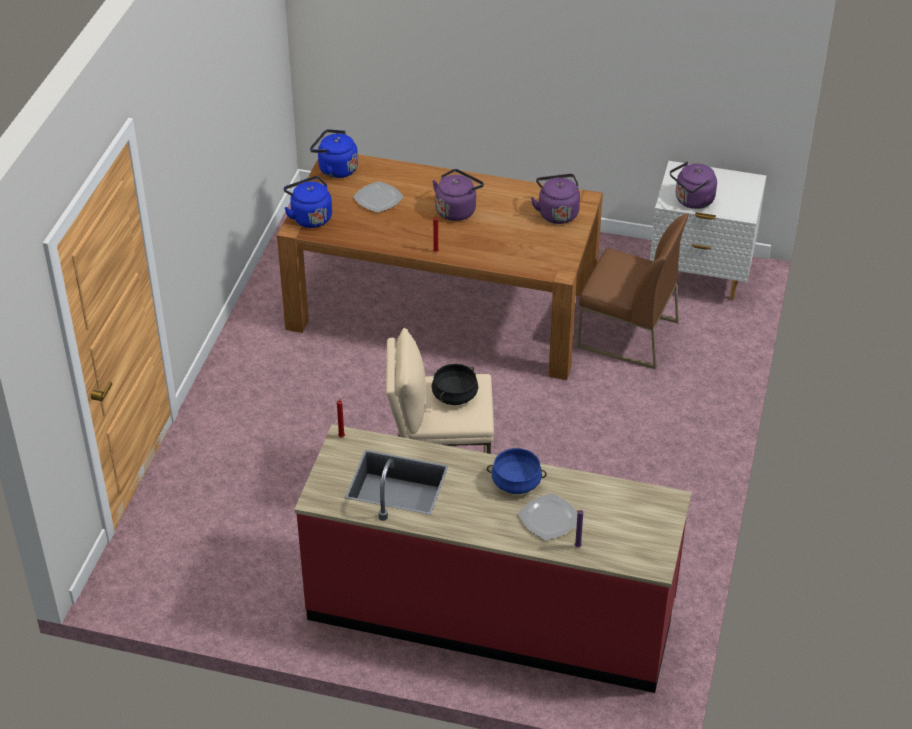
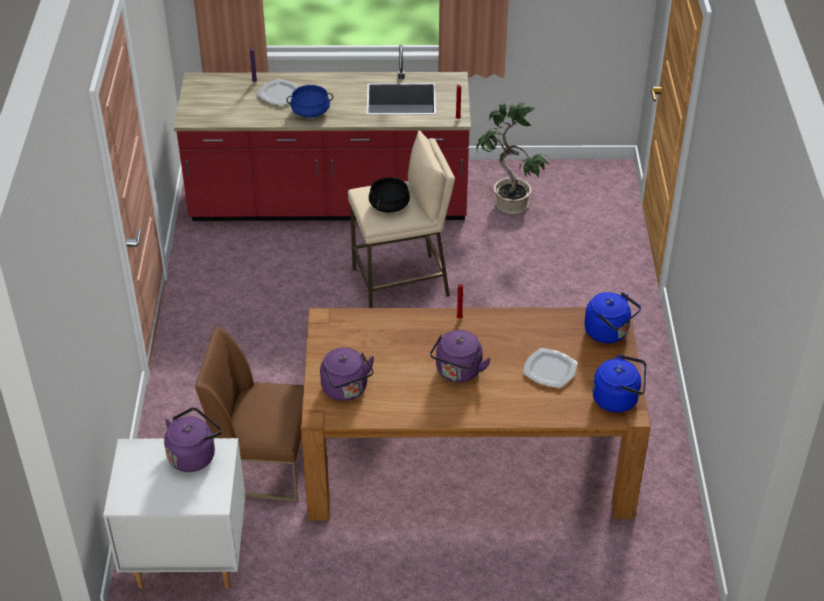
camera: 165 degrees right, 0 degrees up
(269, 565) = (509, 204): none -> potted plant

